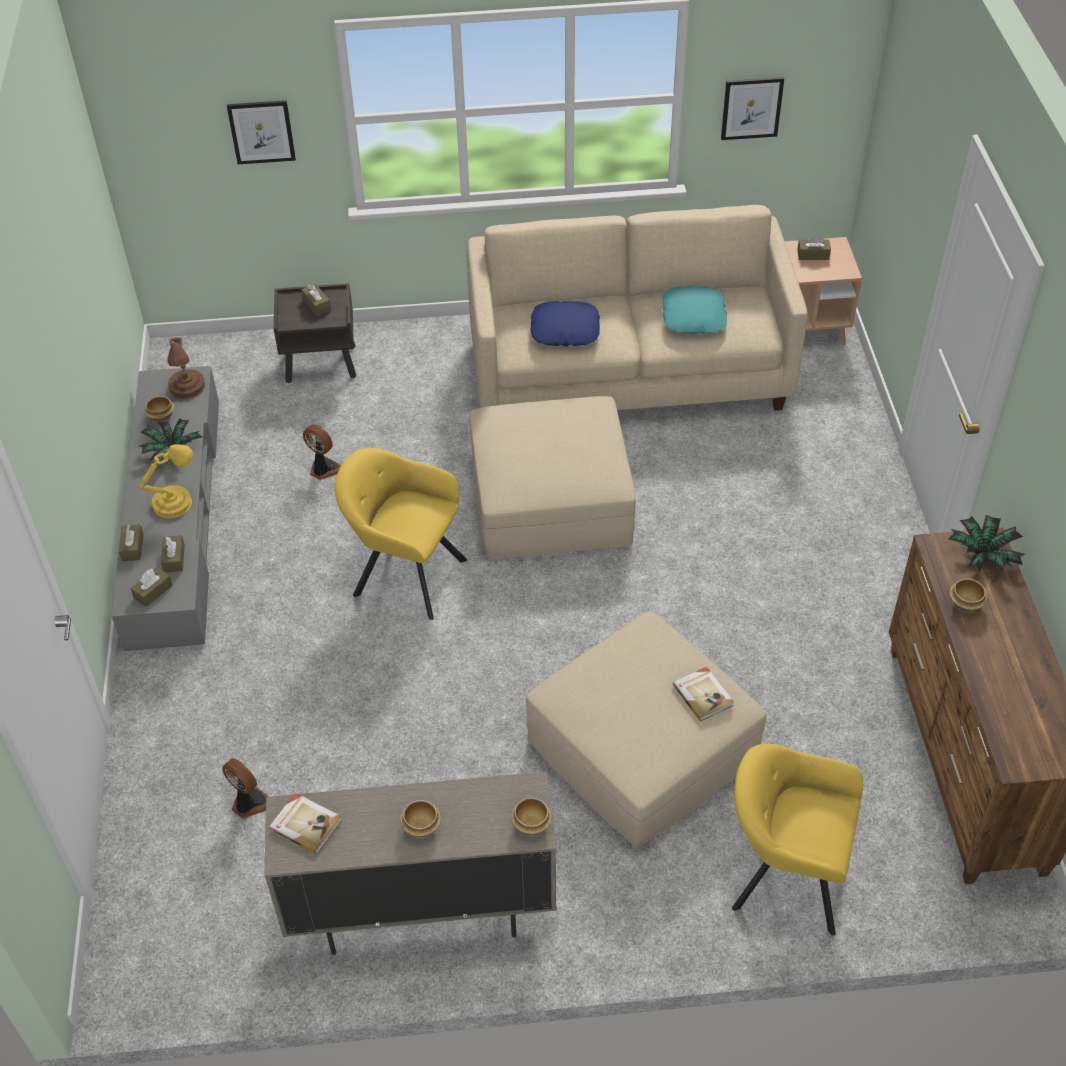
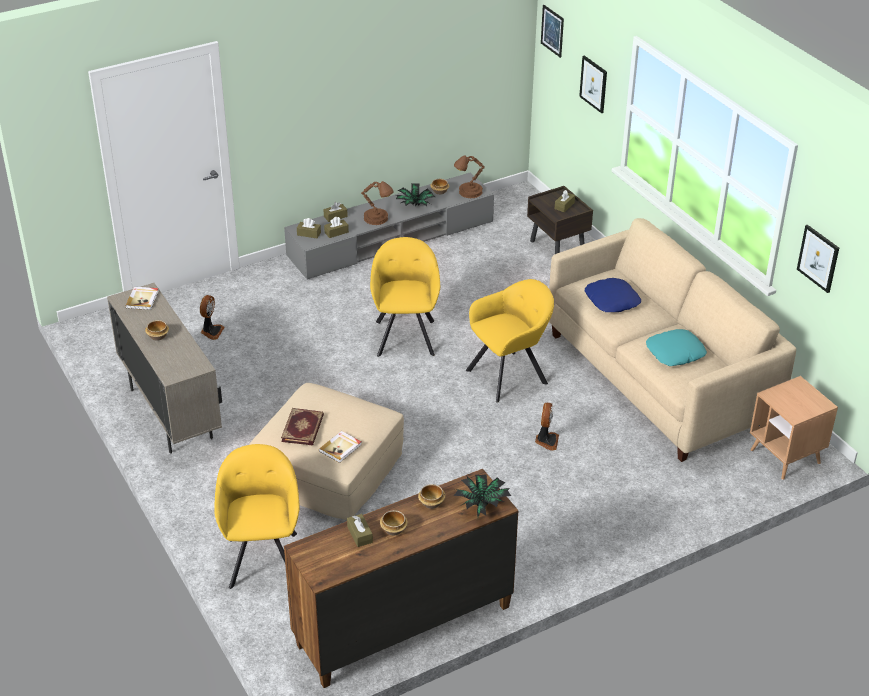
camera: 65 degrees right, 10 degrees down
(137, 108) = (552, 31): none -> picture
(175, 502) = (377, 219): yellow table lamp -> brown table lamp
(324, 469) = (468, 278): fan -> fan (546, 441)
(530, 824) = (176, 373): bowl -> bowl (393, 529)
(550, 498) = (510, 375): beige ottoman -> yellow armchair
(644, 724) = (303, 428): none -> book
(813, 255) = (798, 394): brown tissue box -> brown tissue box (360, 535)

